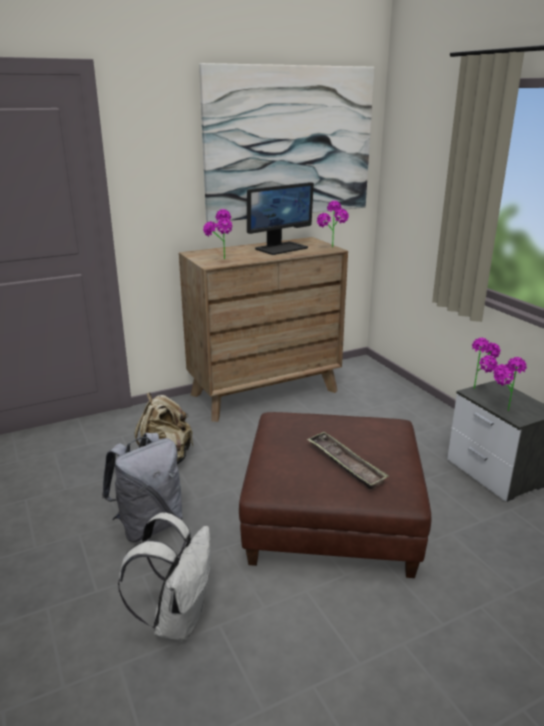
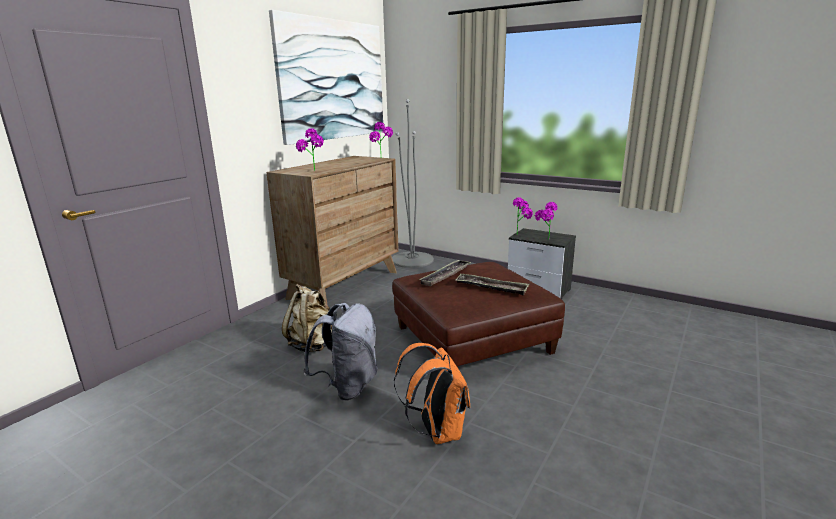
camera: 30 degrees left, 5 degrees down
(178, 619) = (437, 431): white backpack -> orange backpack
(281, 248) = (345, 162): monitor -> none
(314, 427) = (445, 275): none -> tray
(371, 379) = (412, 260): none -> grey floor lamp

